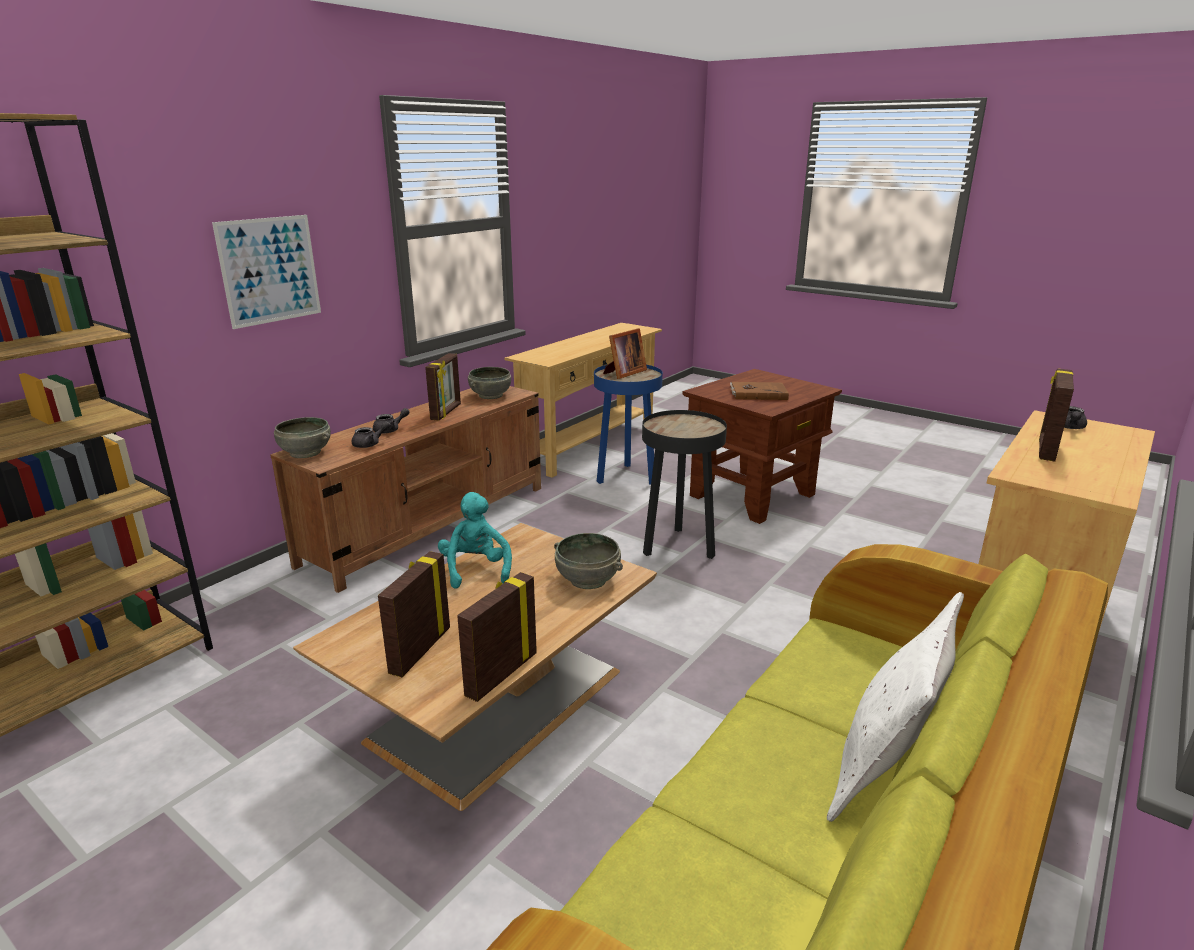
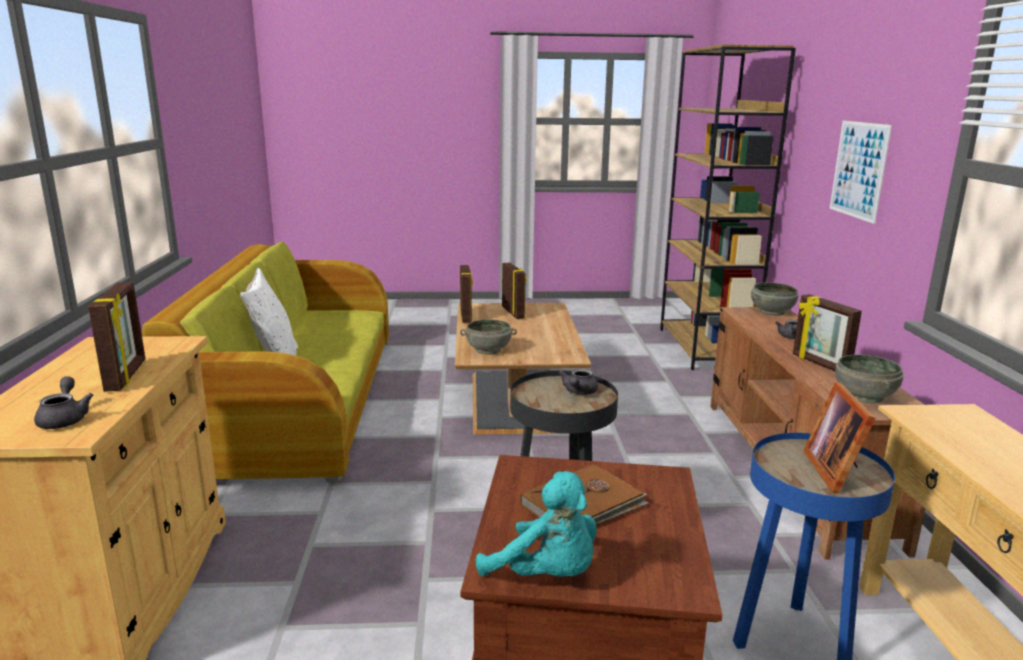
camera: 140 degrees right, 5 degrees down
(370, 444) = (762, 326): grey teapot -> grey teapot (578, 392)
(476, 569) = (556, 337): turquoise plush toy -> turquoise plush toy (546, 575)

